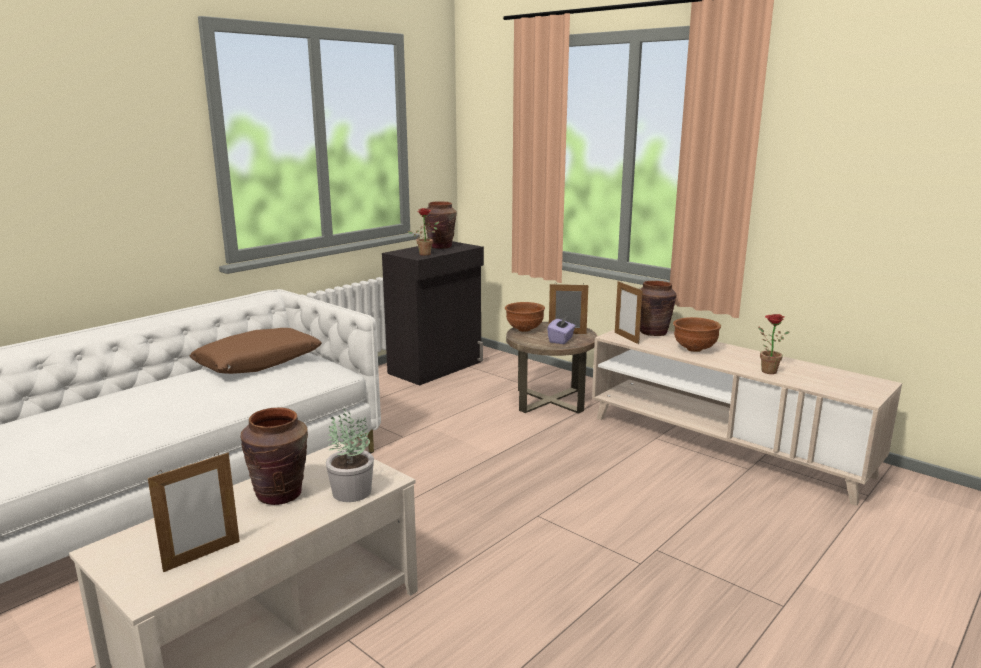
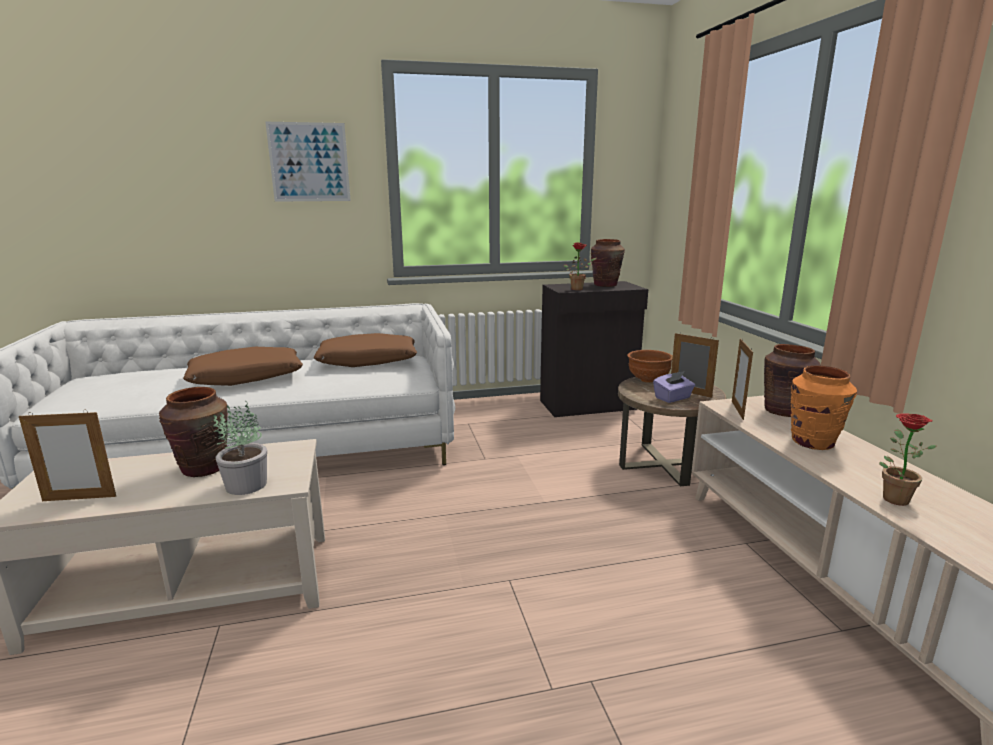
camera: 35 degrees right, 0 degrees up
(123, 136) = (309, 162): none -> picture
(145, 409) = (246, 377): none -> brown pillow
(694, 349) = (813, 442): brown bowl -> orange vase

